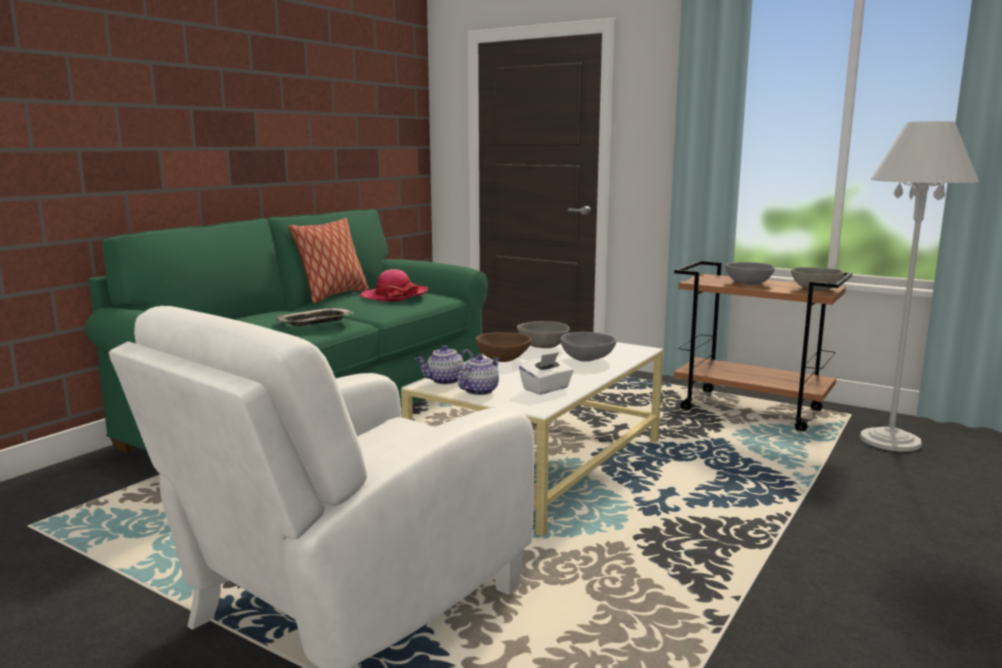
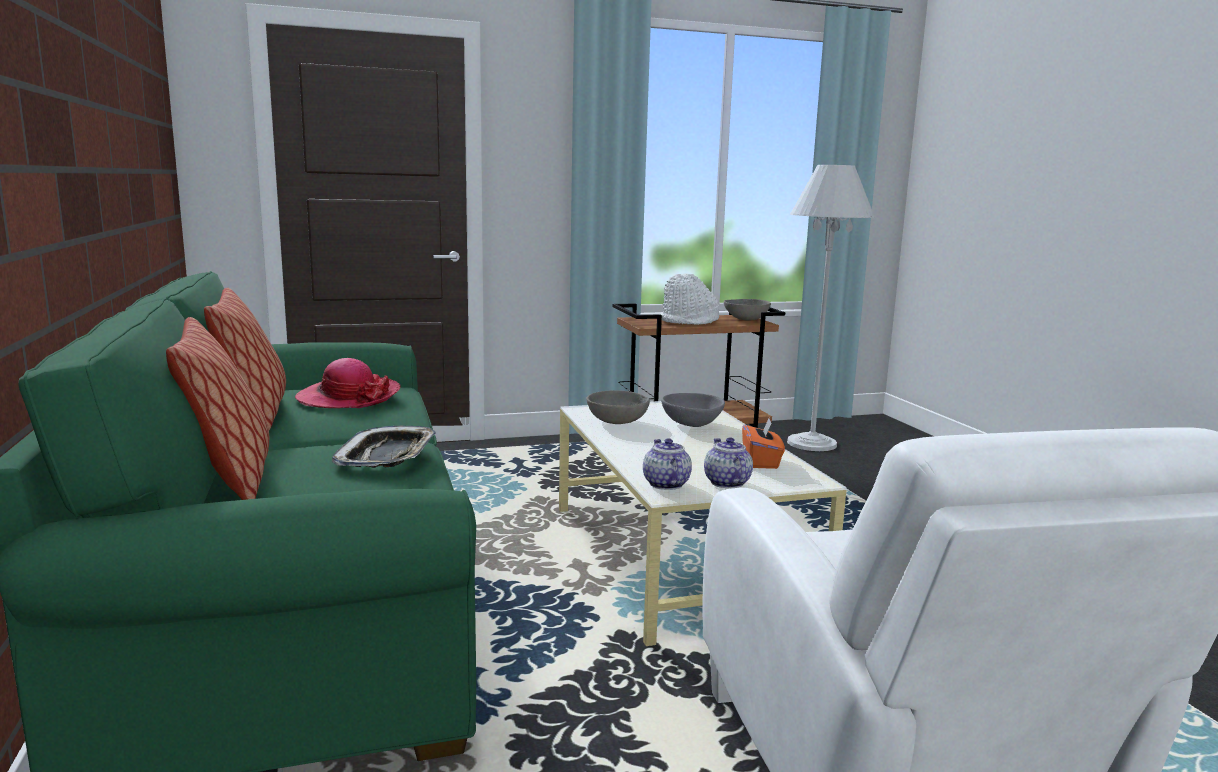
camera: 50 degrees left, 0 degrees up
(238, 317) = (229, 480): none -> pillow
(444, 381) = (665, 484): teapot -> teapot turned 150 degrees clockwise
(503, 359) = (633, 445): brown bowl -> none
(546, 389) = (761, 461): white tissue box -> orange tissue box
(748, 284) = (689, 321): grey bowl -> white hat

